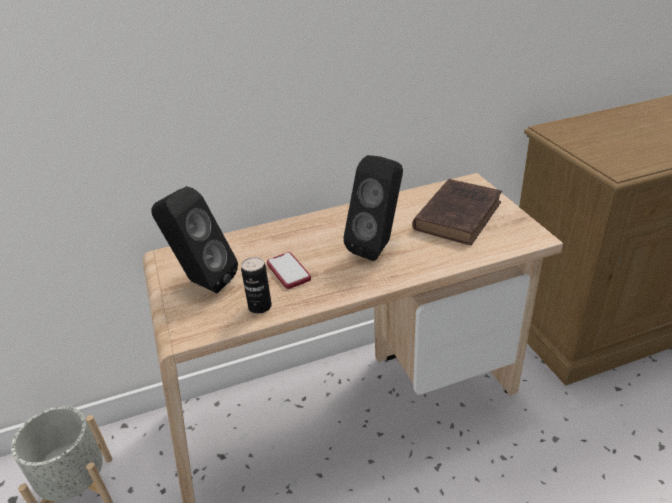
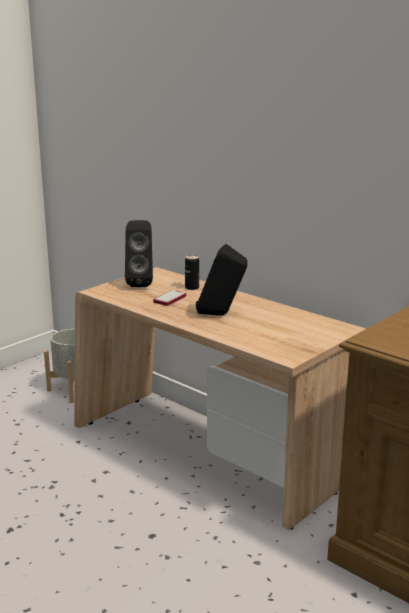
camera: 60 degrees right, 15 degrees down
(260, 306) = (131, 300): can -> can (192, 288)
(458, 215) = (290, 330): brown book -> none

